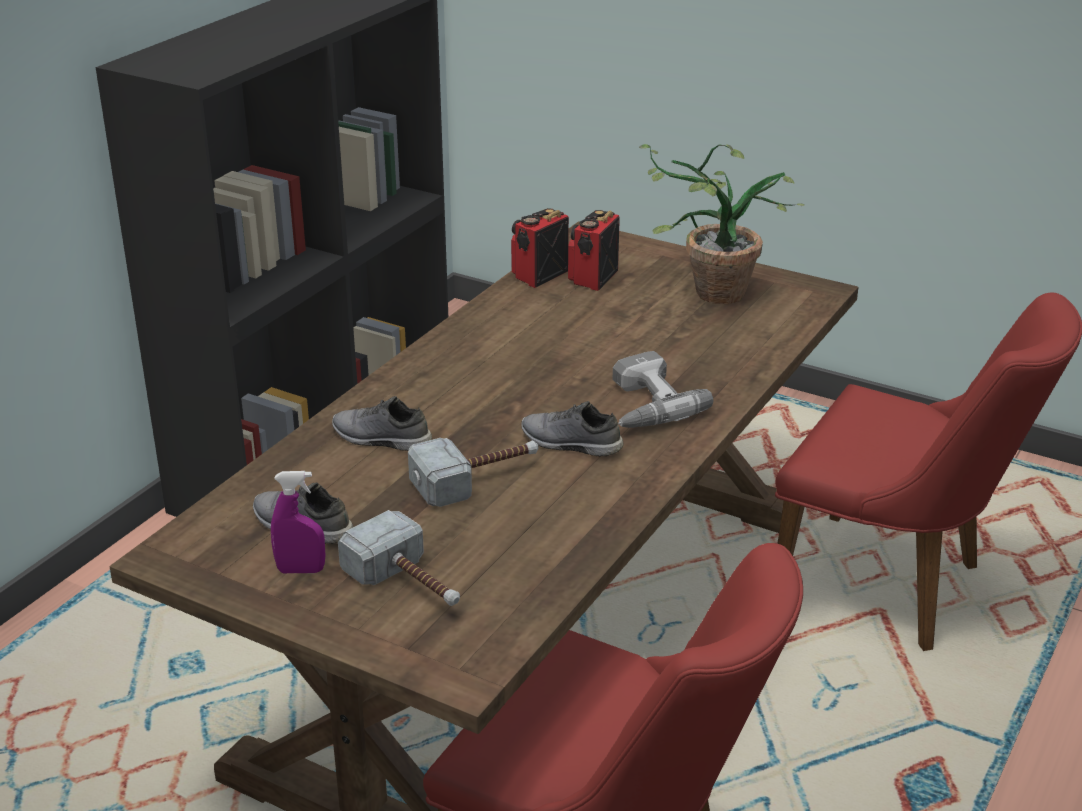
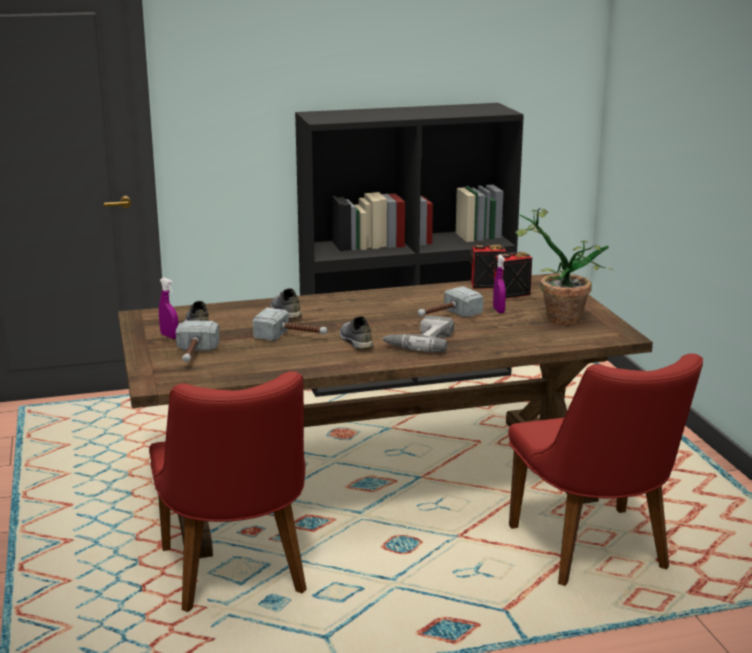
camera: 45 degrees right, 10 degrees down
(592, 347) = (446, 316): none -> hammer
(630, 311) = (498, 310): none -> purple spray bottle

